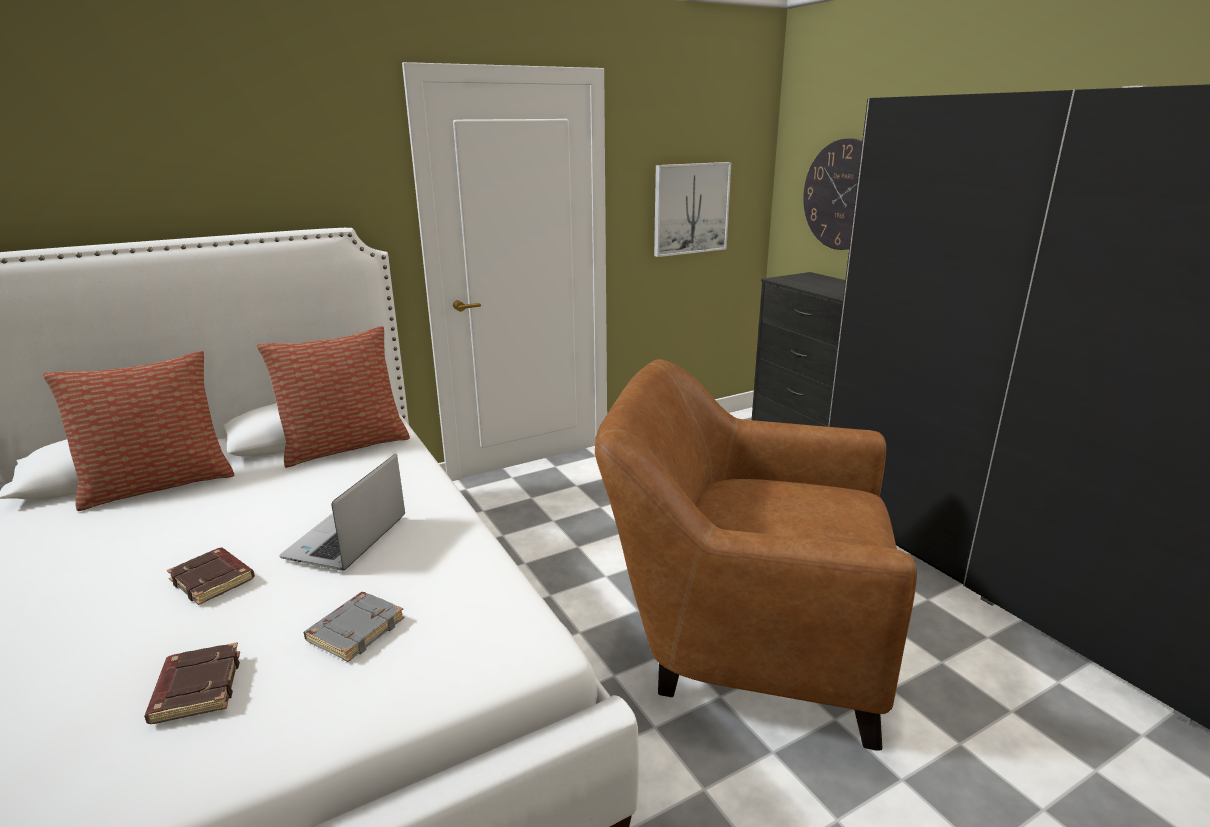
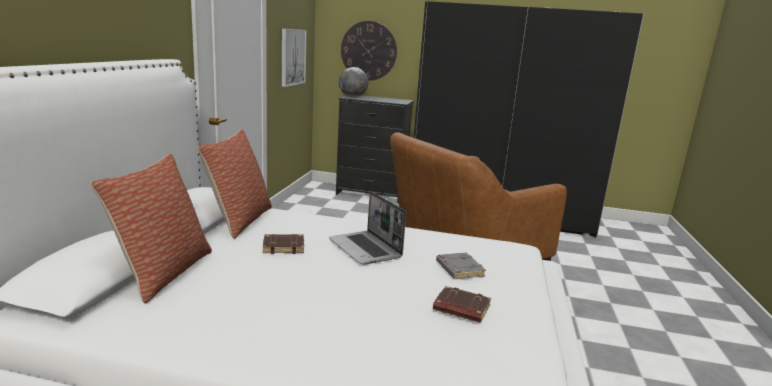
camera: 50 degrees left, 5 degrees down
(214, 580) = (352, 284): brown book -> brown book (284, 247)
(793, 278) = (352, 97): none -> globe

